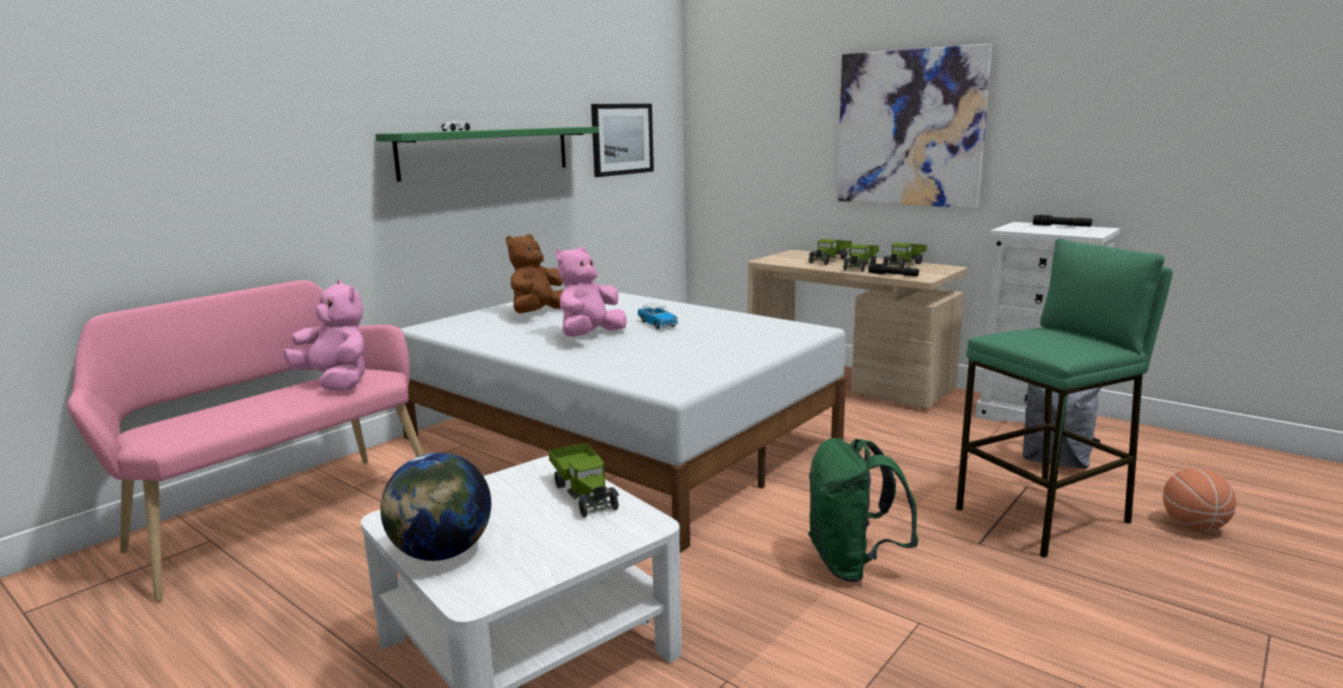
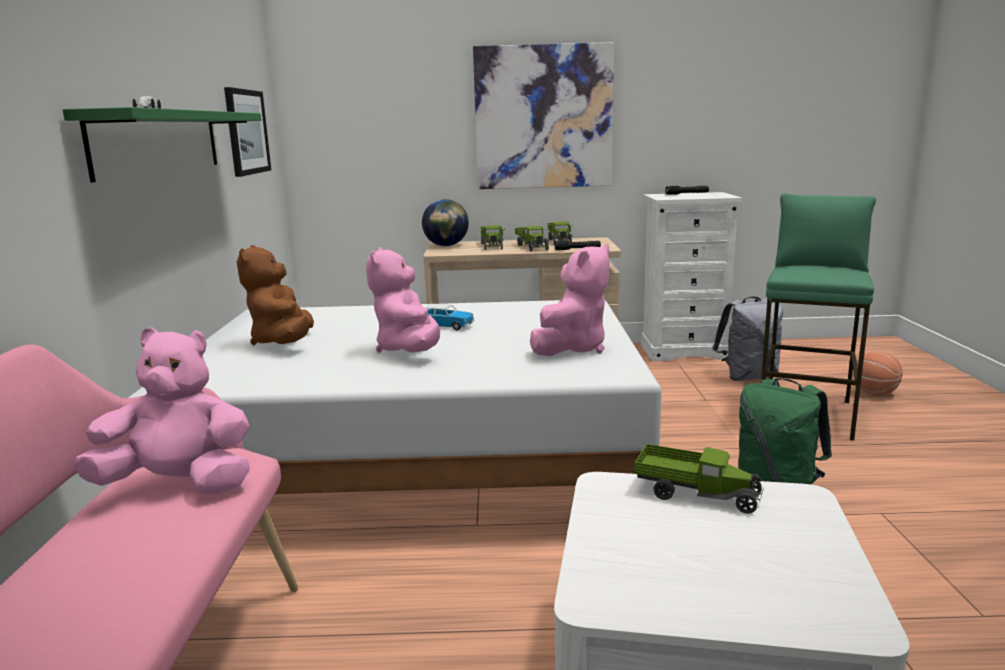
camera: 40 degrees left, 0 degrees up
(441, 553) = (730, 606): globe -> globe (446, 246)
(693, 362) = (572, 348): none -> pink plush toy

